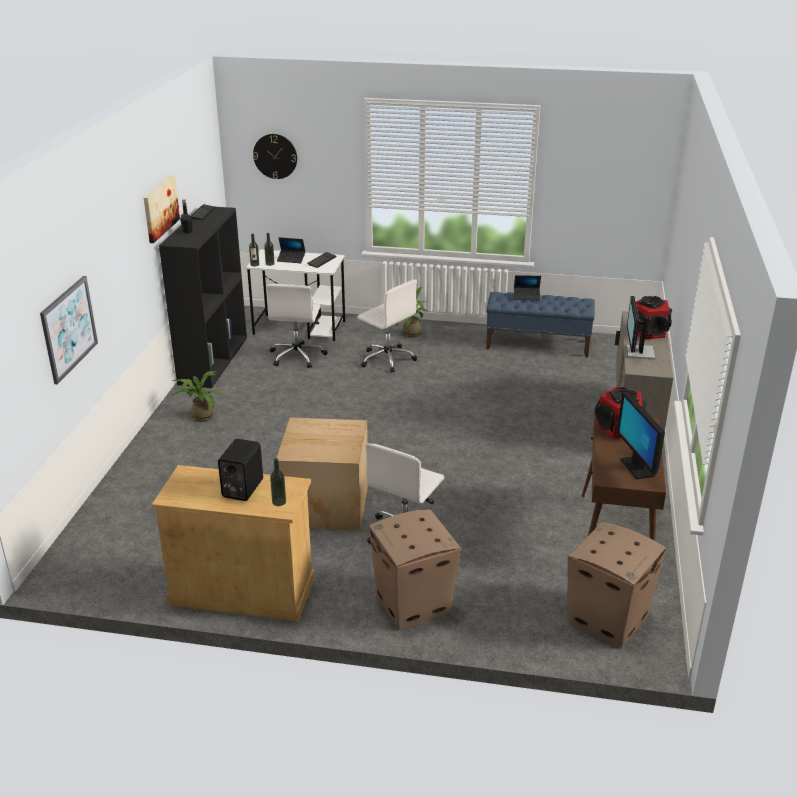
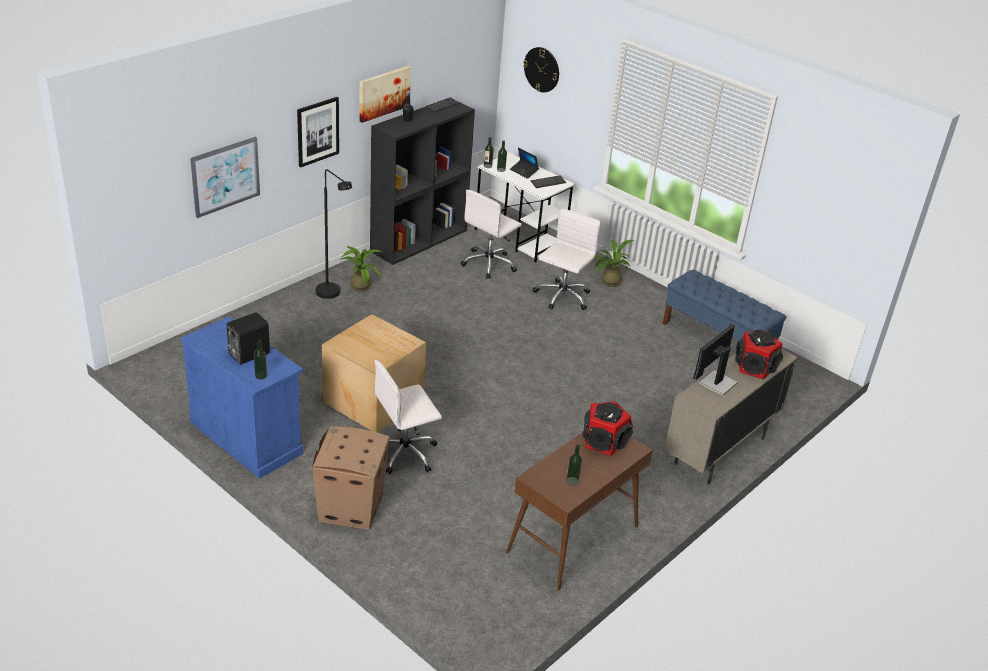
camera: 30 degrees right, 5 degrees up
(124, 260) = (317, 131): none -> picture
(183, 434) = (332, 295): none -> black floor lamp
(242, 591) = (246, 437): beige cabinet -> blue cabinet
(387, 359) = (561, 297): white office chair -> white office chair turned 135 degrees counterclockwise
(526, 296) = (717, 287): laptop -> none
(608, 619) = (484, 600): cardboard box -> none
(637, 467) = (572, 481): monitor -> bottle

